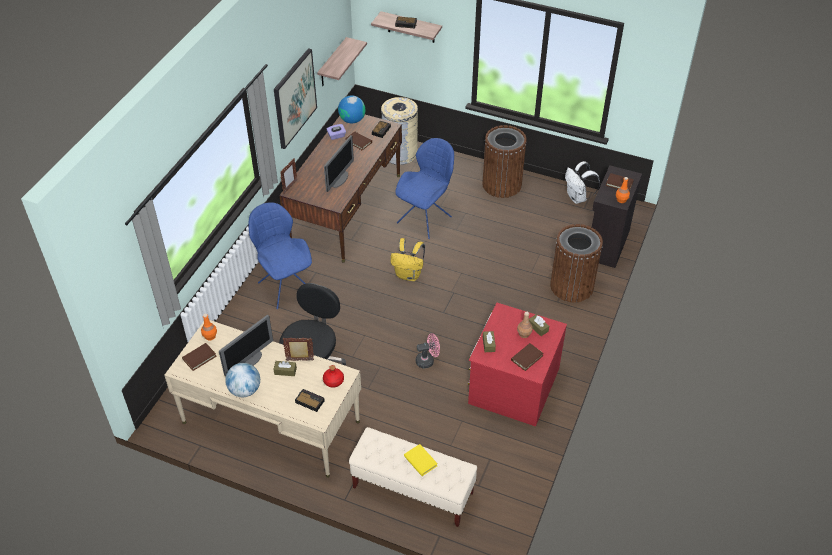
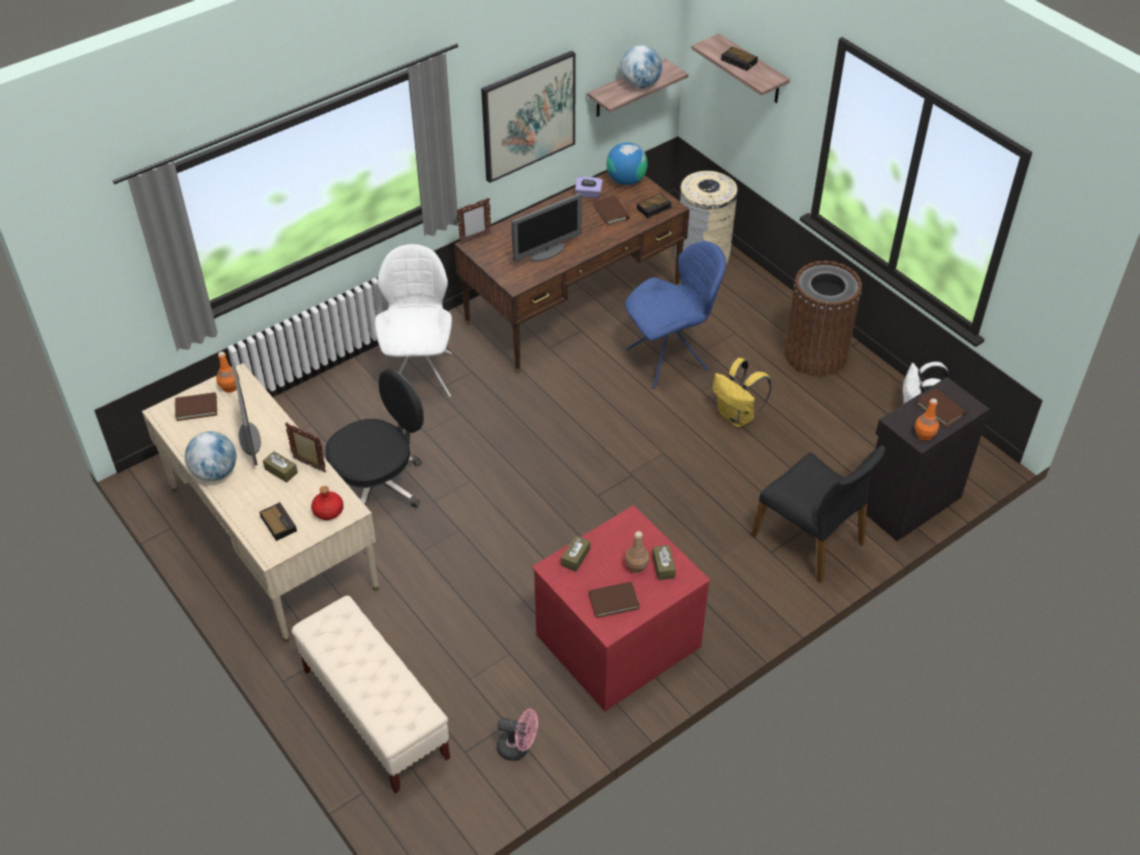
camera: 30 degrees right, 0 degrees up
(249, 361) = (249, 438): monitor -> monitor turned 90 degrees counterclockwise
(285, 286) = (420, 373): blue chair -> white chair
(345, 57) = (640, 85): none -> globe
(409, 275) = (589, 425): yellow backpack -> yellow backpack (737, 416)
(420, 461) = (376, 674): yellow book -> none
(427, 360) = (526, 551): pink fan -> pink fan (518, 748)
(572, 286) = (809, 539): brown trash can -> black chair

